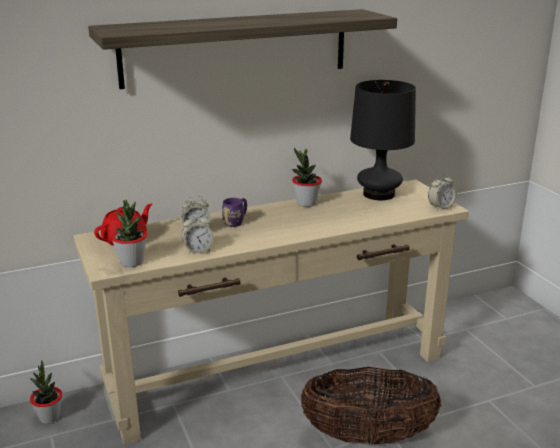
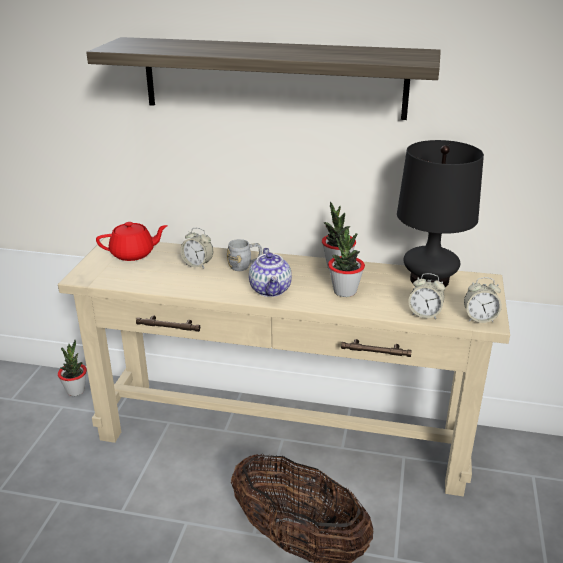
camera: 35 degrees right, 5 degrees up
(131, 262) = (108, 277): potted plant -> potted plant (345, 291)
(198, 250) = (172, 284): alarm clock -> alarm clock (424, 314)
(236, 221) = (245, 266): purple mug -> grey mug
(282, 231) = (271, 290): none -> teapot

